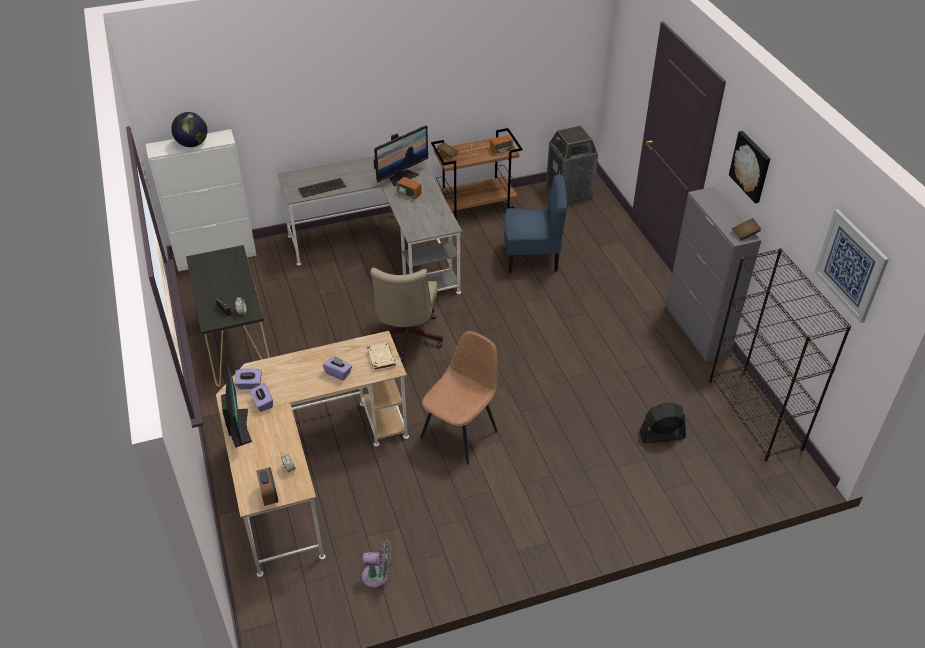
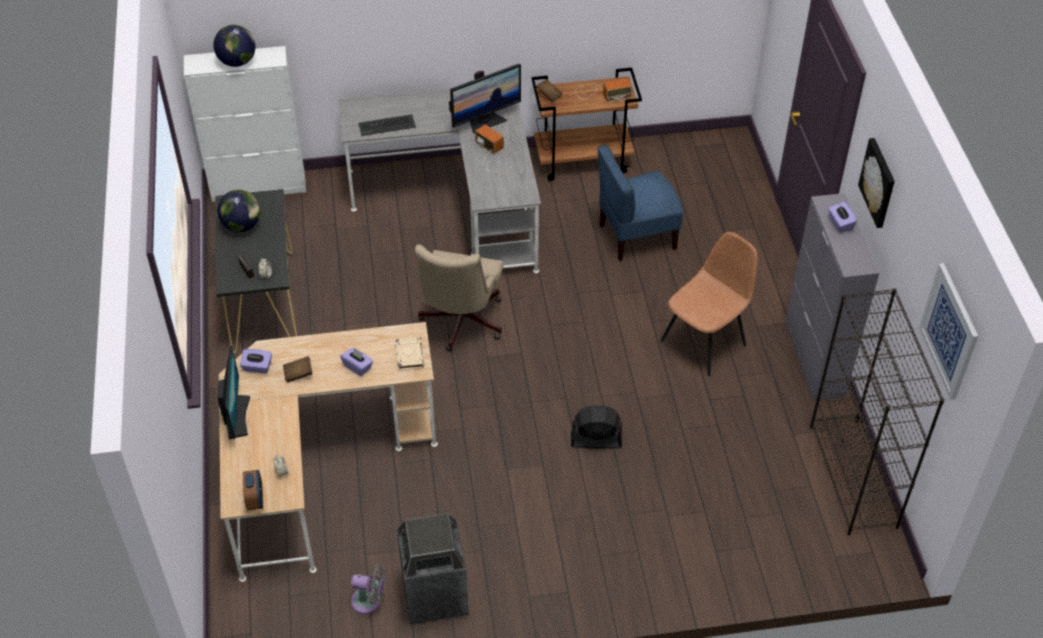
camera: 10 degrees right, 5 degrees up
(214, 276) = (242, 225): none -> globe
(262, 403) = (267, 391): purple tissue box -> purple tissue box (840, 223)
(460, 433) = (497, 449): brown chair -> brown chair (705, 342)
(532, 257) = (636, 236): blue chair -> blue chair turned 150 degrees clockwise
(569, 192) = (706, 151): trash can -> trash can (435, 595)
(661, 435) = (733, 485): black fan -> black fan (596, 440)
(745, 234) = (862, 262): brown book -> brown book (298, 374)

